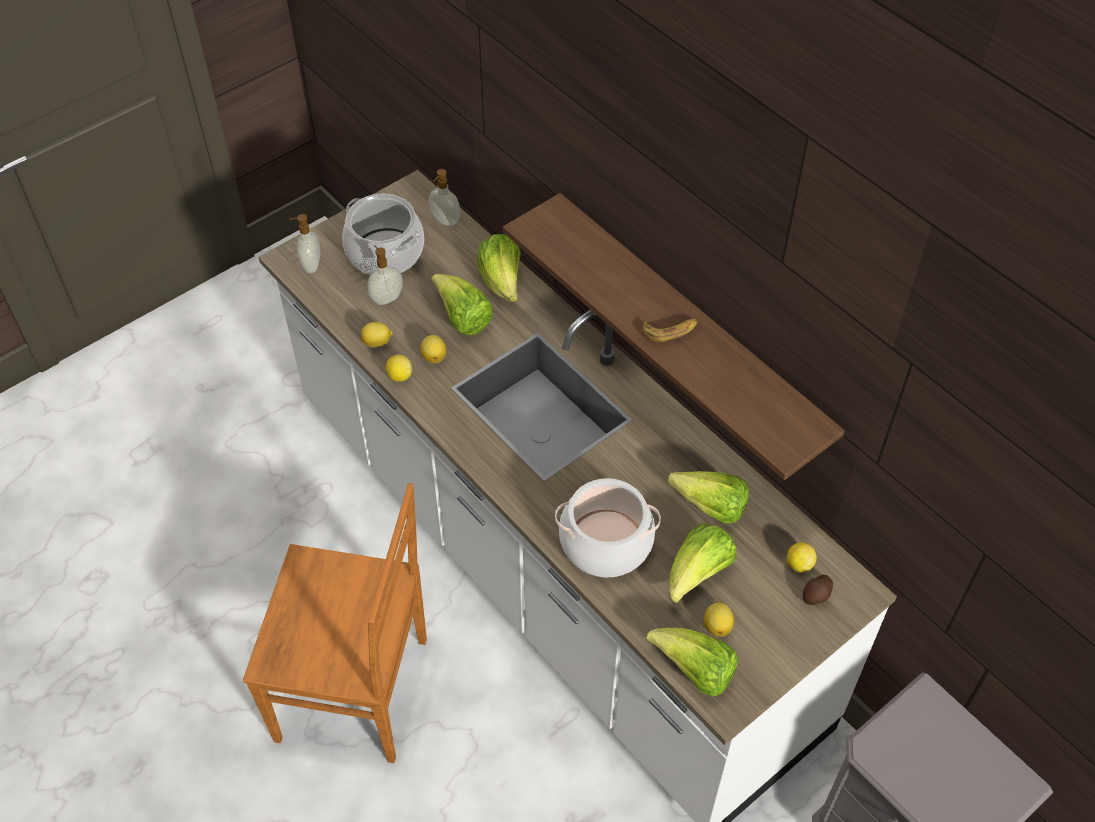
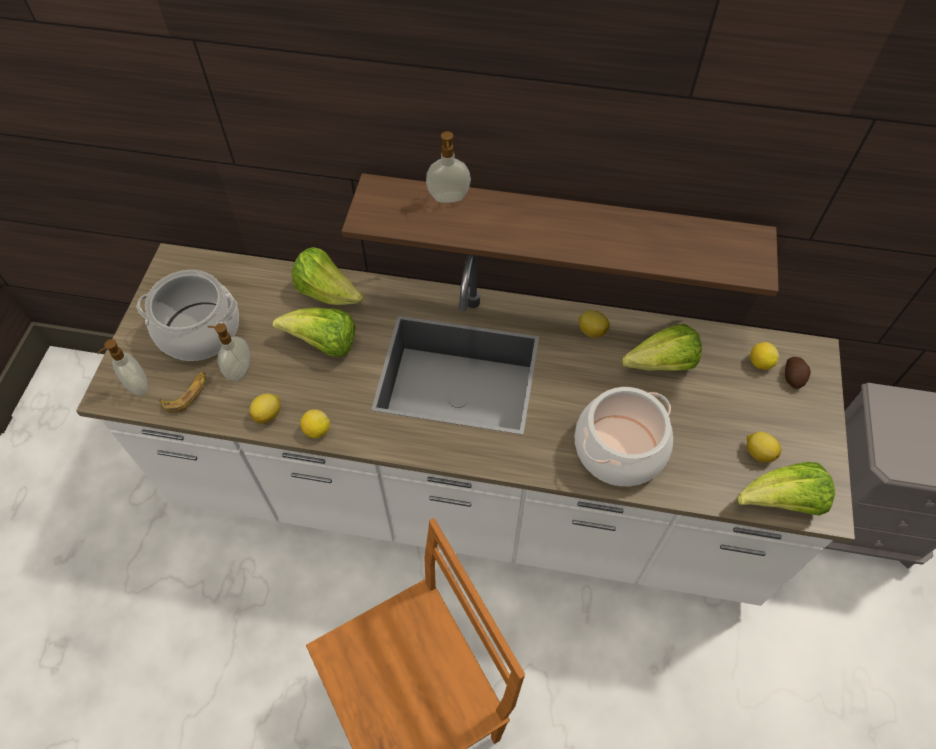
camera: 40 degrees left, 5 degrees up
(434, 356) = (330, 392): lemon -> lemon (591, 330)
(445, 221) = (228, 272): soap dispenser -> soap dispenser (448, 198)
(670, 331) = (572, 232): banana -> banana (187, 394)
(697, 574) = (705, 423): lettuce -> none

